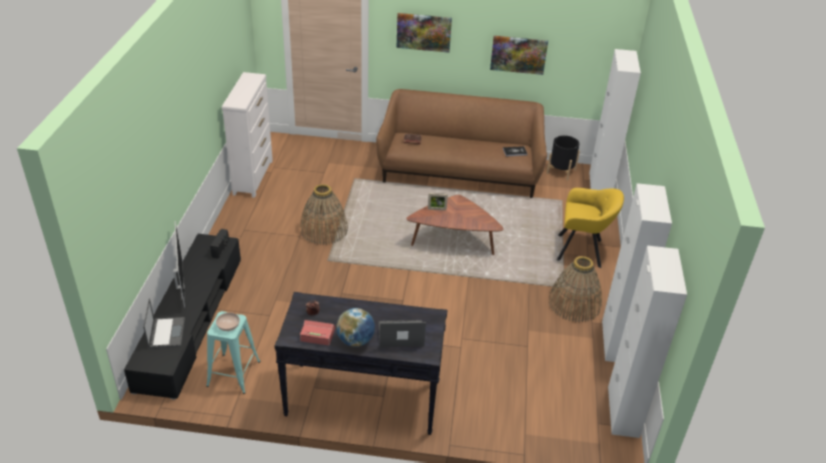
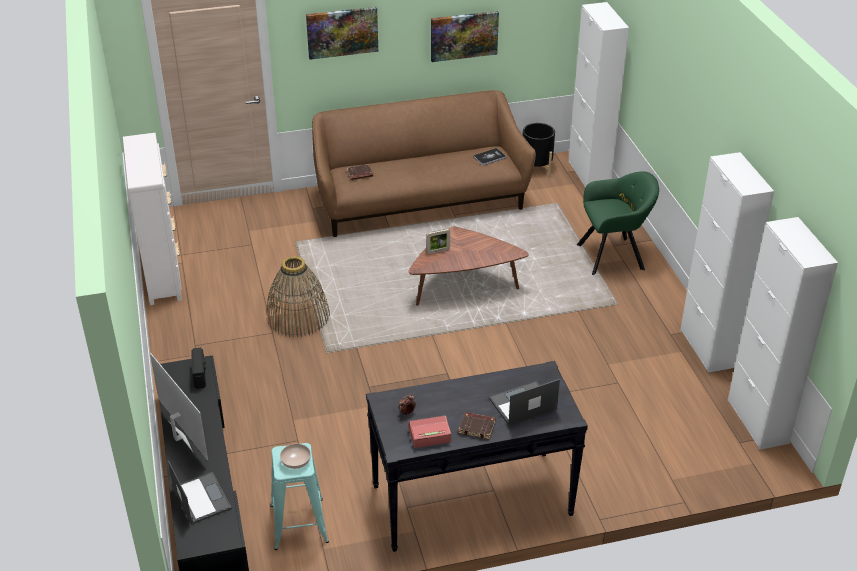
camera: 20 degrees left, 0 degrees up
(356, 341) = (477, 427): globe -> brown book
(574, 304) = (640, 319): basket -> none
(582, 251) = (614, 256): yellow armchair -> green armchair

